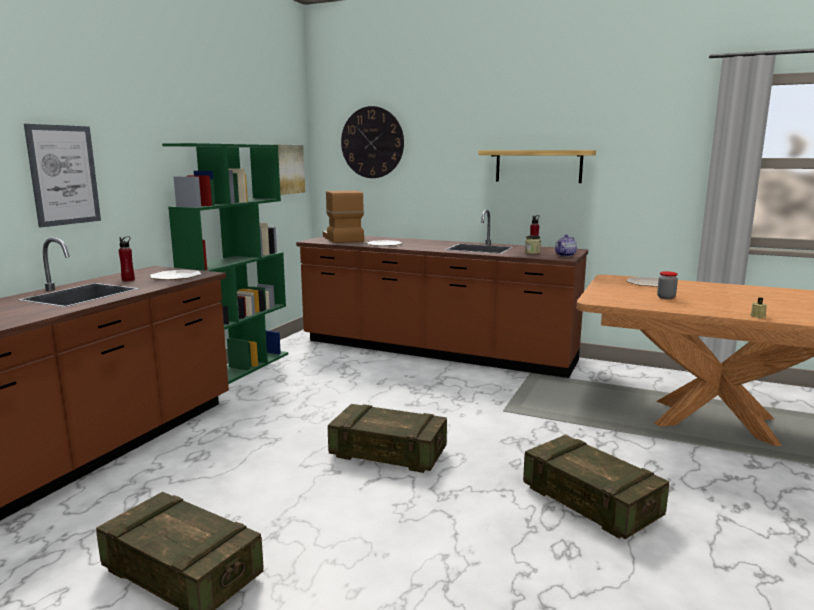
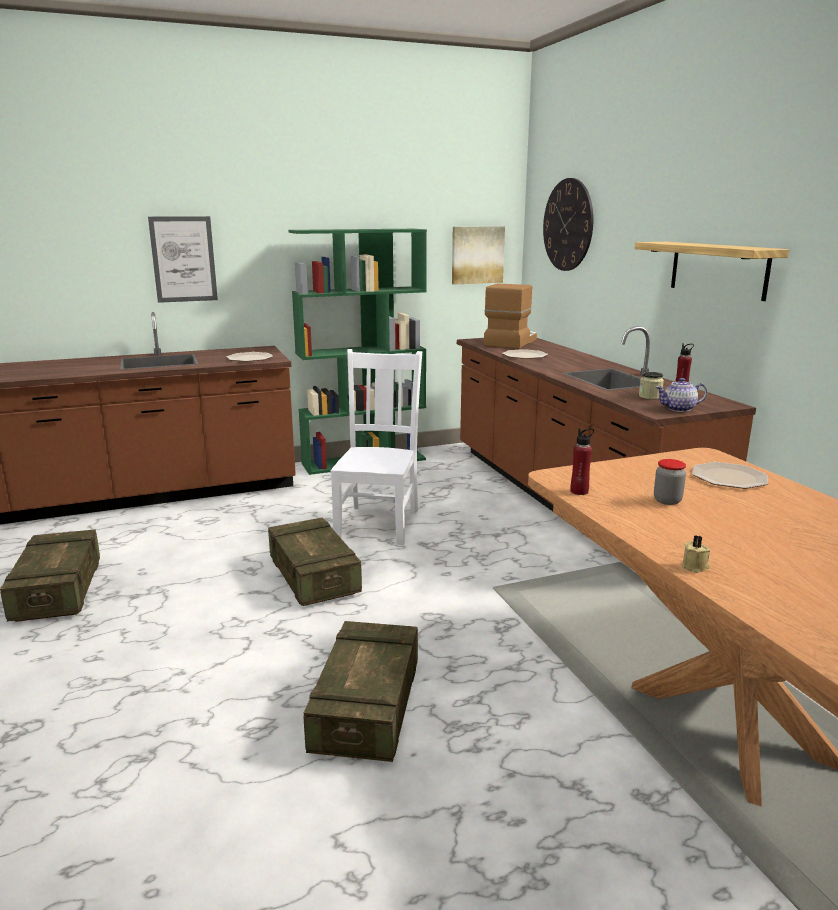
camera: 45 degrees right, 5 degrees up
(128, 280) = (216, 355): red bottle -> red bottle (579, 491)
(350, 403) = (378, 523): none -> white chair

